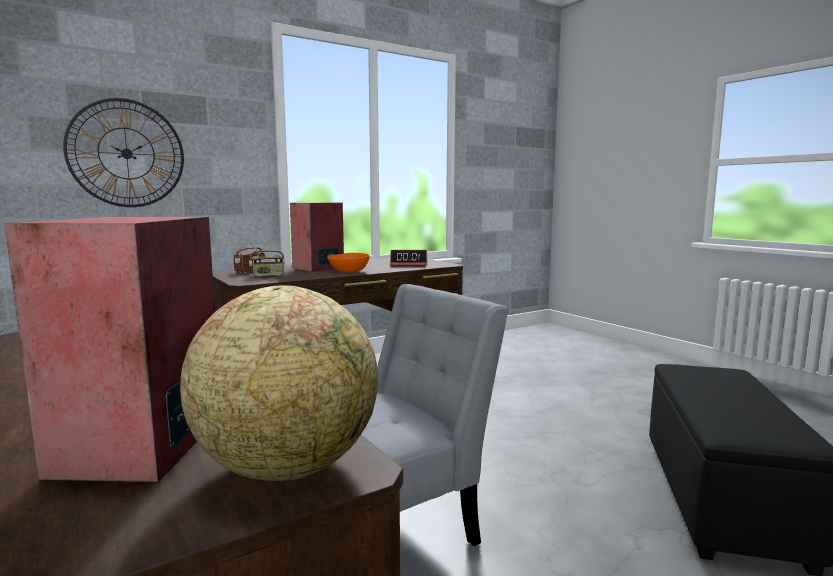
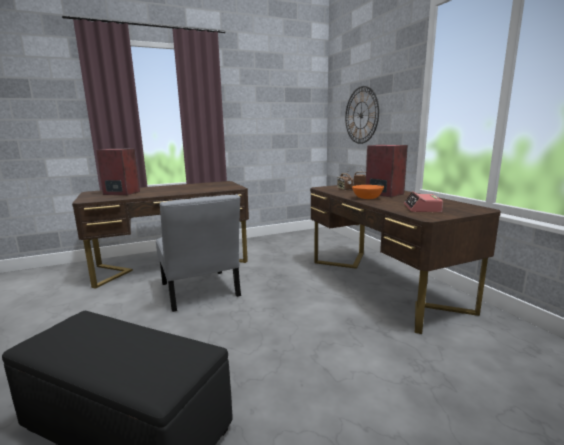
camera: 100 degrees right, 5 degrees up
(288, 466) = (92, 198): globe -> none

